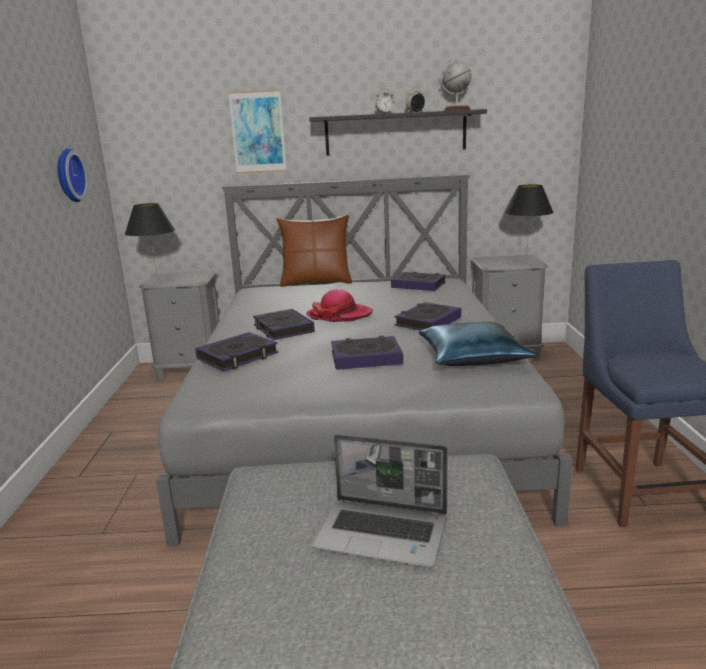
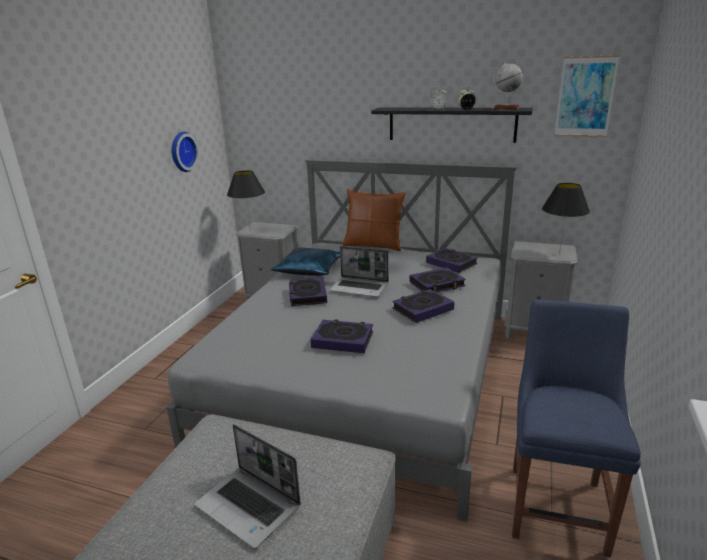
camera: 20 degrees right, 5 degrees up
(238, 356) = (253, 319): book -> book (437, 284)
(258, 132) = (336, 117): picture -> picture (585, 97)
(339, 315) = (360, 288): hat -> laptop
(473, 357) = (428, 357): blue pillow -> blue pillow (309, 269)

